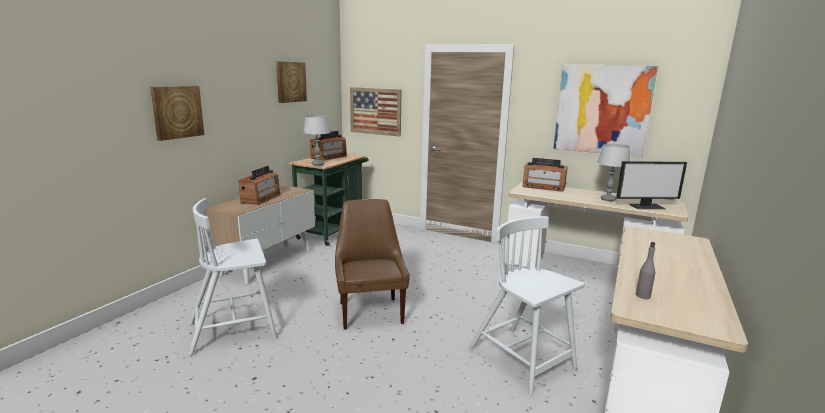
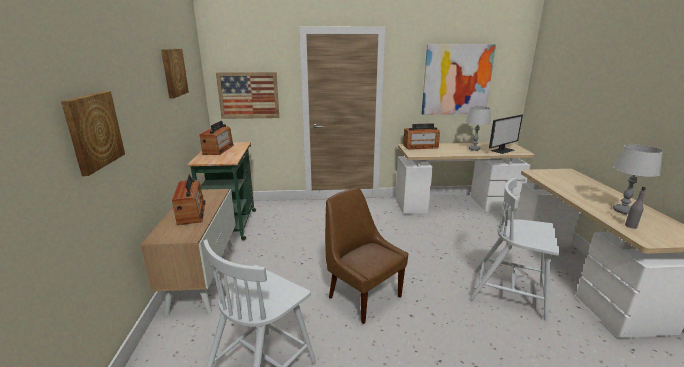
camera: 30 degrees left, 5 degrees up
(317, 164) = (223, 160): grey table lamp -> grey table lamp (622, 211)

